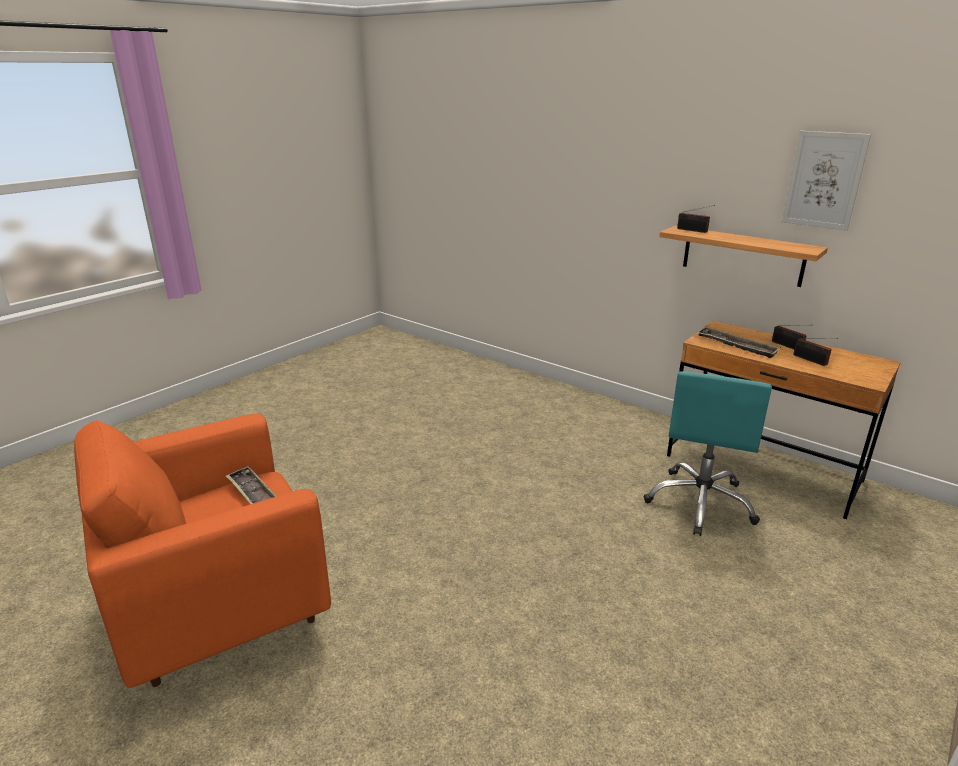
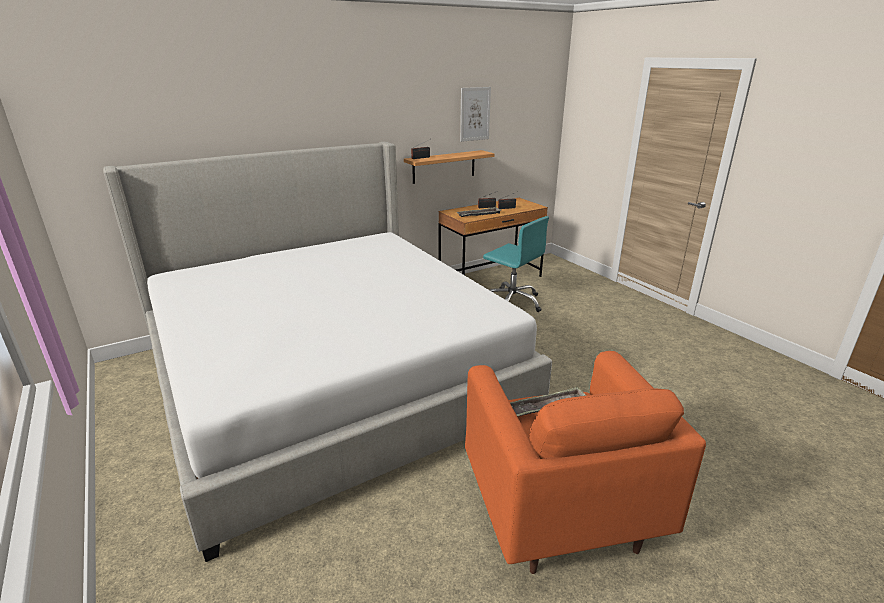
camera: 70 degrees left, 0 degrees up
(404, 419) = (332, 380): none -> bed

